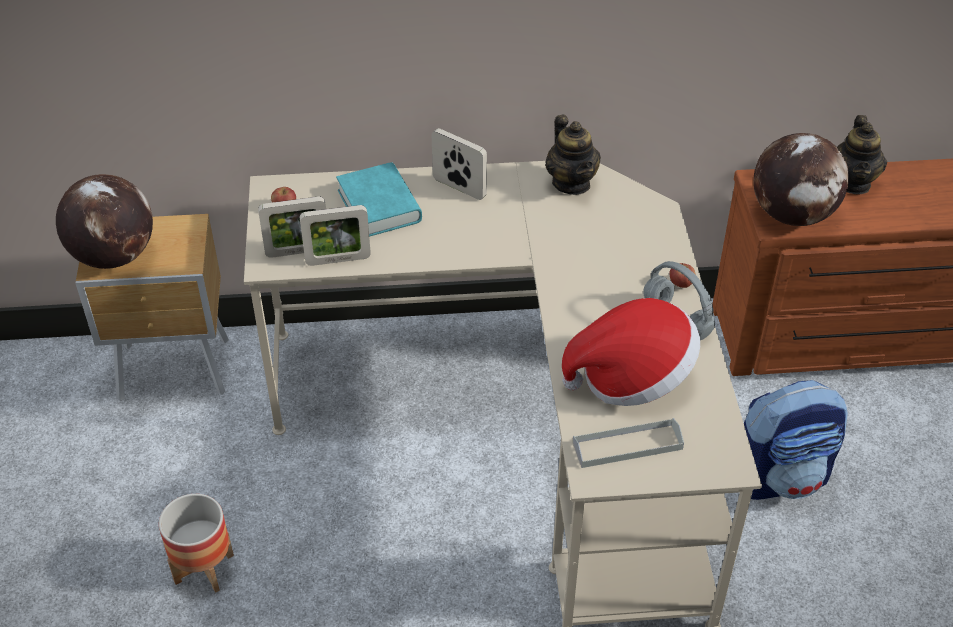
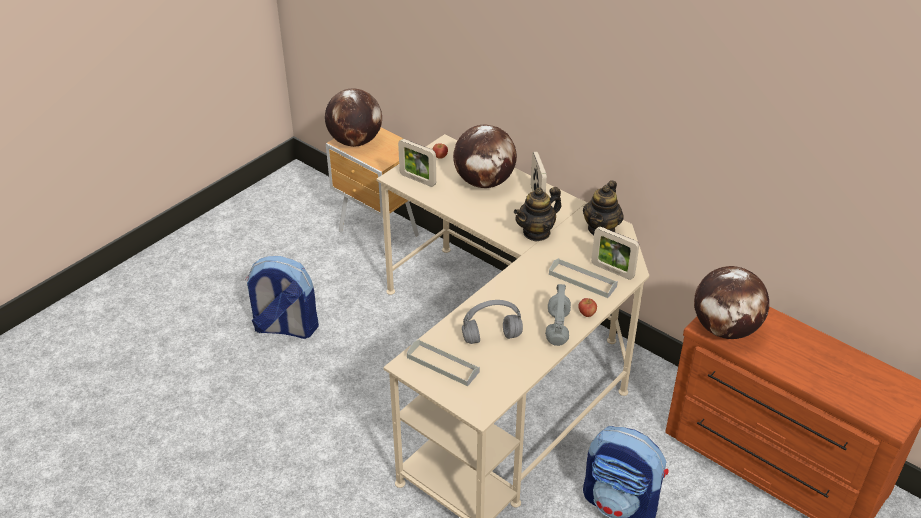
camera: 45 degrees right, 5 degrees down
(204, 568) = (285, 328): planter -> backpack
(338, 260) = (430, 194): picture frame -> picture frame (612, 270)
(379, 206) = (485, 182): turquoise book -> globe
(628, 251) = (582, 280): none -> grey tray
(631, 376) = (492, 337): hat -> grey headphones
(852, 182) = (795, 337): teapot -> teapot (536, 232)

